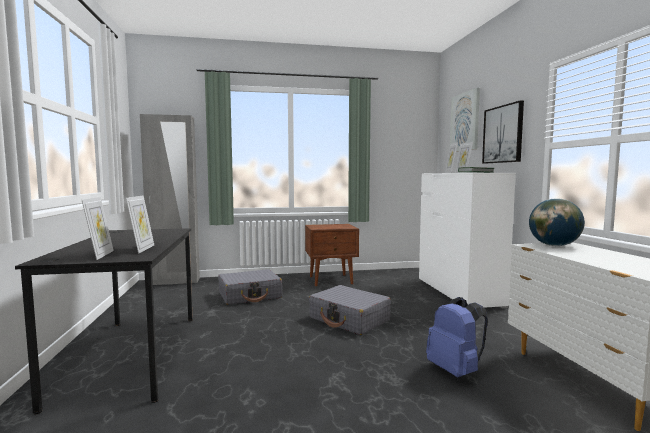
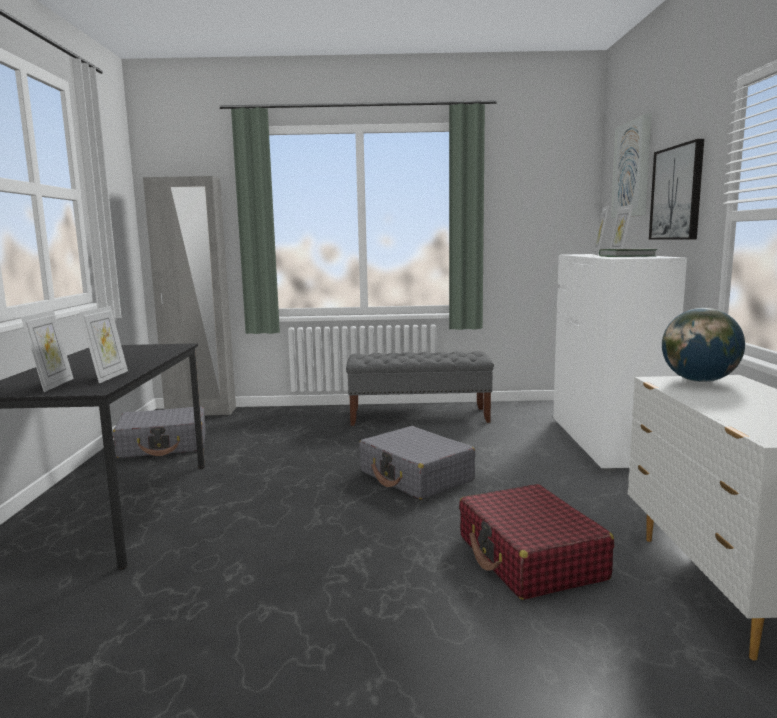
camera: 10 degrees right, 5 degrees up
(250, 295) = (293, 436): grey suitcase -> grey suitcase (164, 445)
(331, 280) = (419, 416): brown nightstand -> grey bench
(456, 371) = (530, 558): blue backpack -> red suitcase

